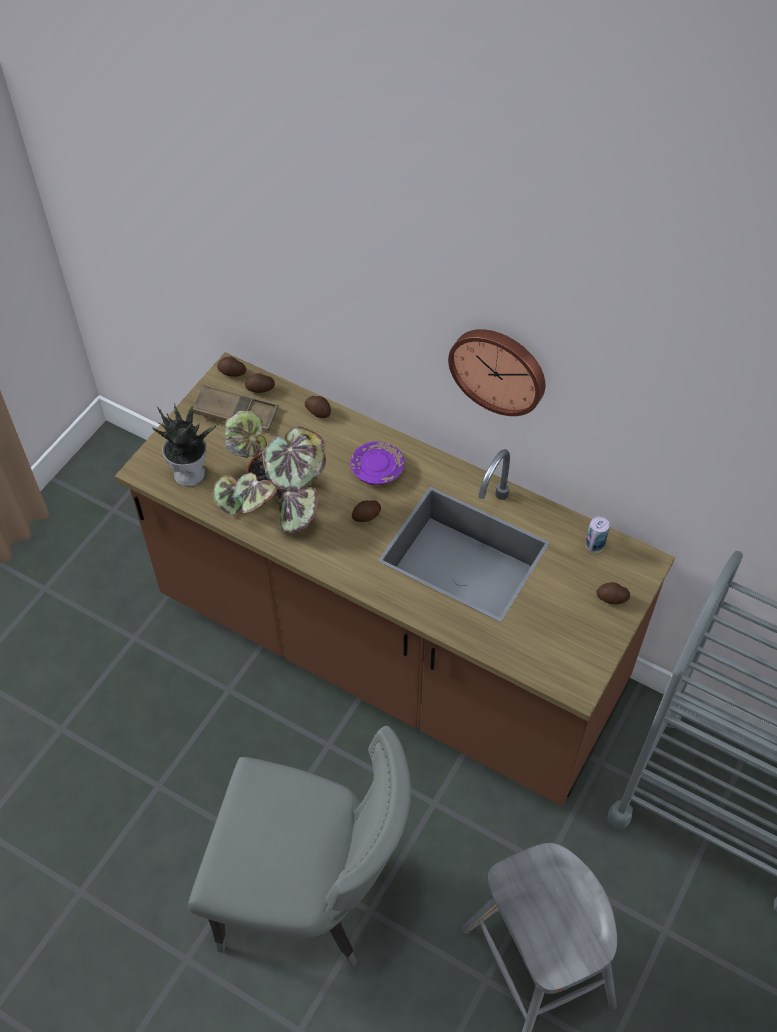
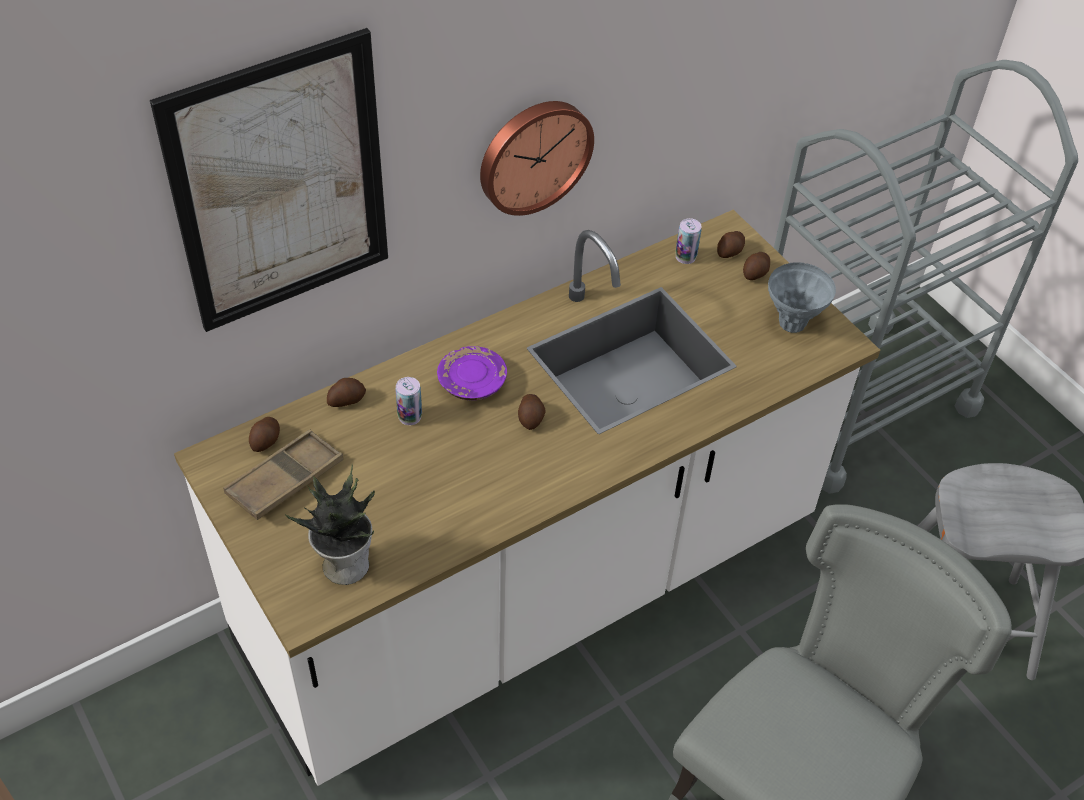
camera: 65 degrees left, 5 degrees down
(232, 373) = (215, 459): potato -> potato (730, 252)
(276, 499) = (449, 491): potted plant -> none
(311, 244) = (280, 186): none -> picture
(325, 450) = (410, 416): none -> can
(388, 649) = (533, 587): brown counter -> white counter
(572, 643) = (792, 324): none -> grey vase

